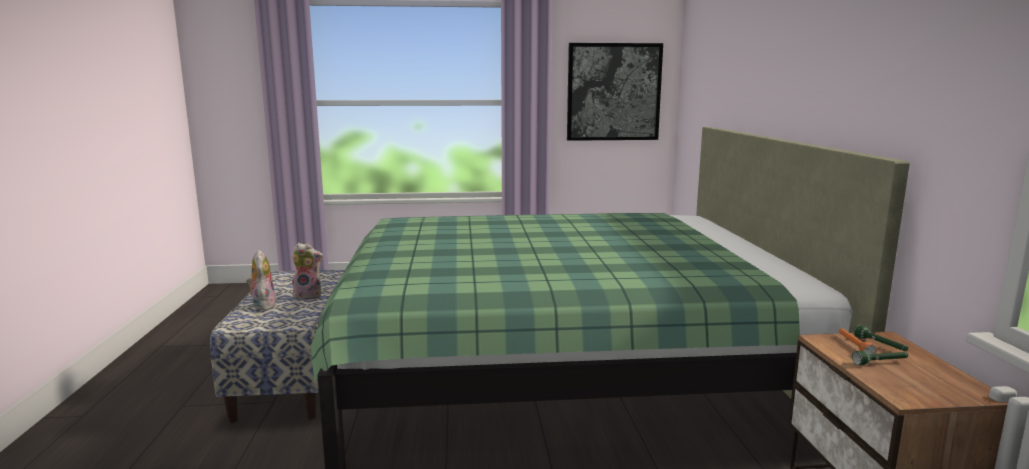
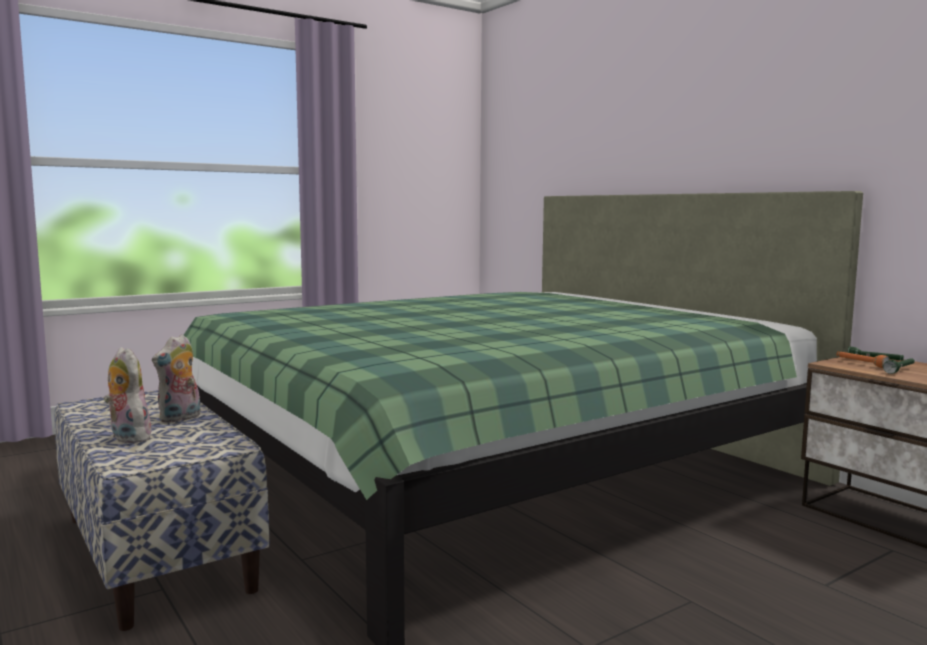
camera: 30 degrees left, 5 degrees down
(309, 295) = (180, 418): plush toy -> plush toy turned 150 degrees clockwise
(613, 92) = (418, 163): picture -> none

